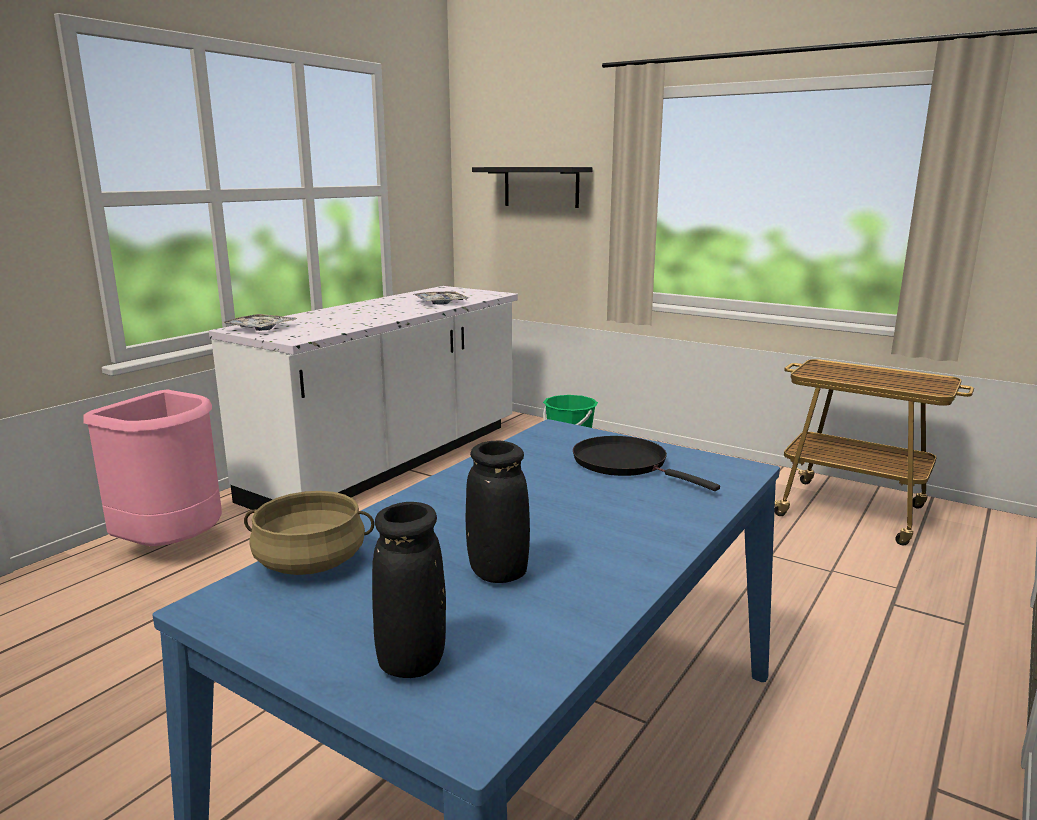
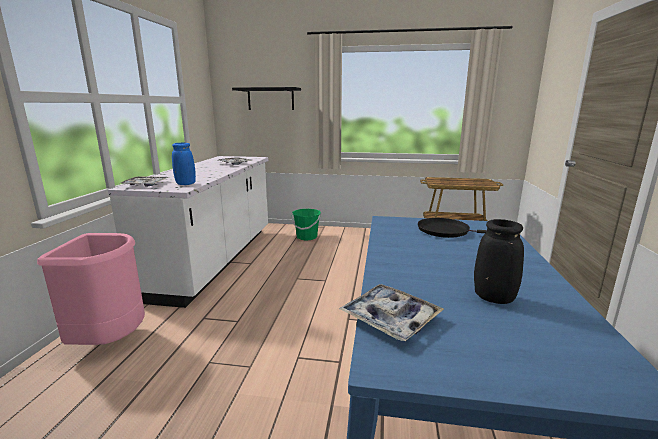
camera: 25 degrees left, 0 degrees up
(311, 332) = (185, 184): none -> blue vase
(311, 562) = (390, 318): beige cooking pot -> tray
(412, 661) = (547, 361): black vase -> none

